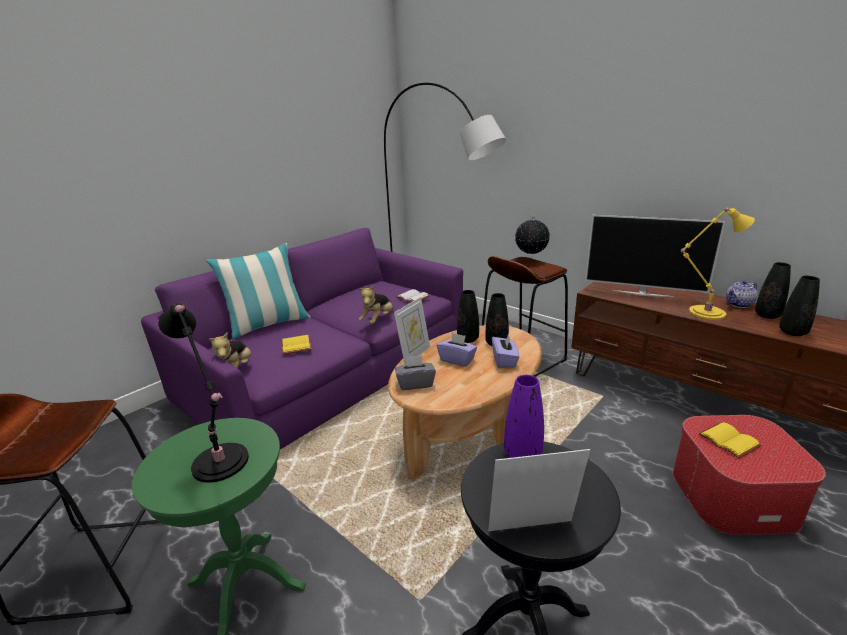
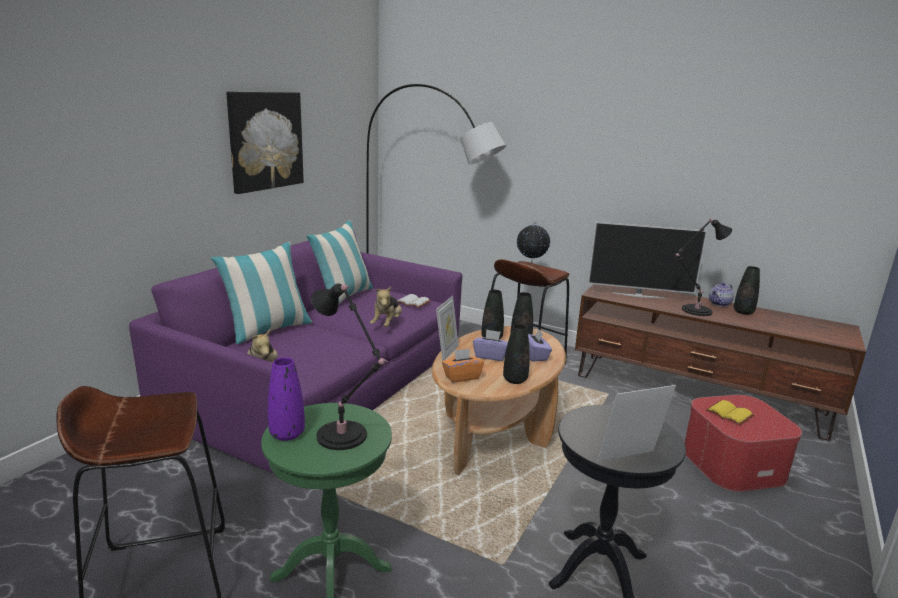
camera: 15 degrees left, 5 degrees down
(273, 148) = (265, 140): none -> picture
(295, 345) = (313, 349): yellow book -> none
(352, 291) = (343, 296): none -> pillow
(415, 384) = (461, 377): grey tissue box -> orange tissue box
(522, 455) = (598, 414): purple vase -> purple vase (287, 434)
(703, 312) = (694, 310): yellow table lamp -> black table lamp
(792, 332) = (765, 324): black vase -> black vase (515, 380)

